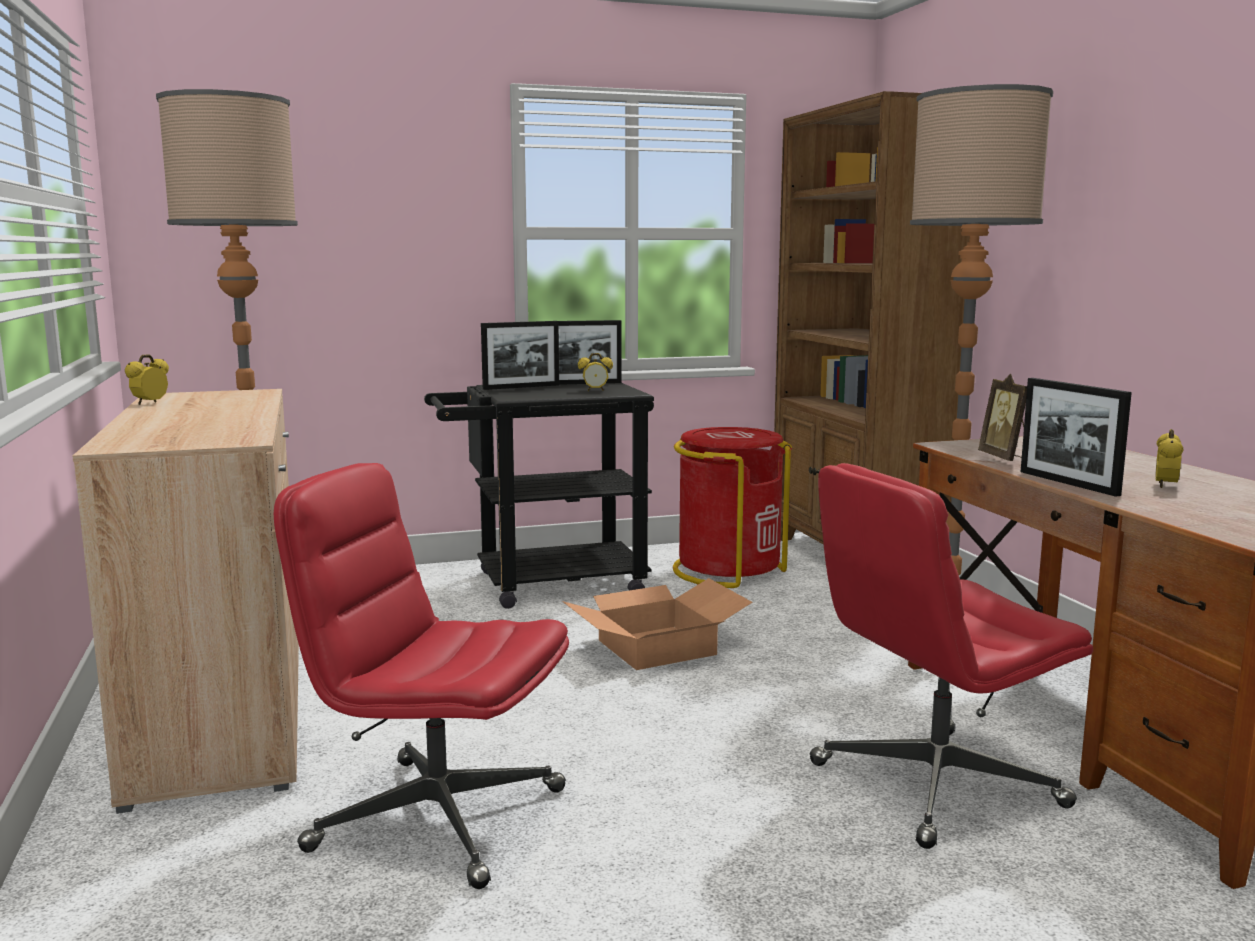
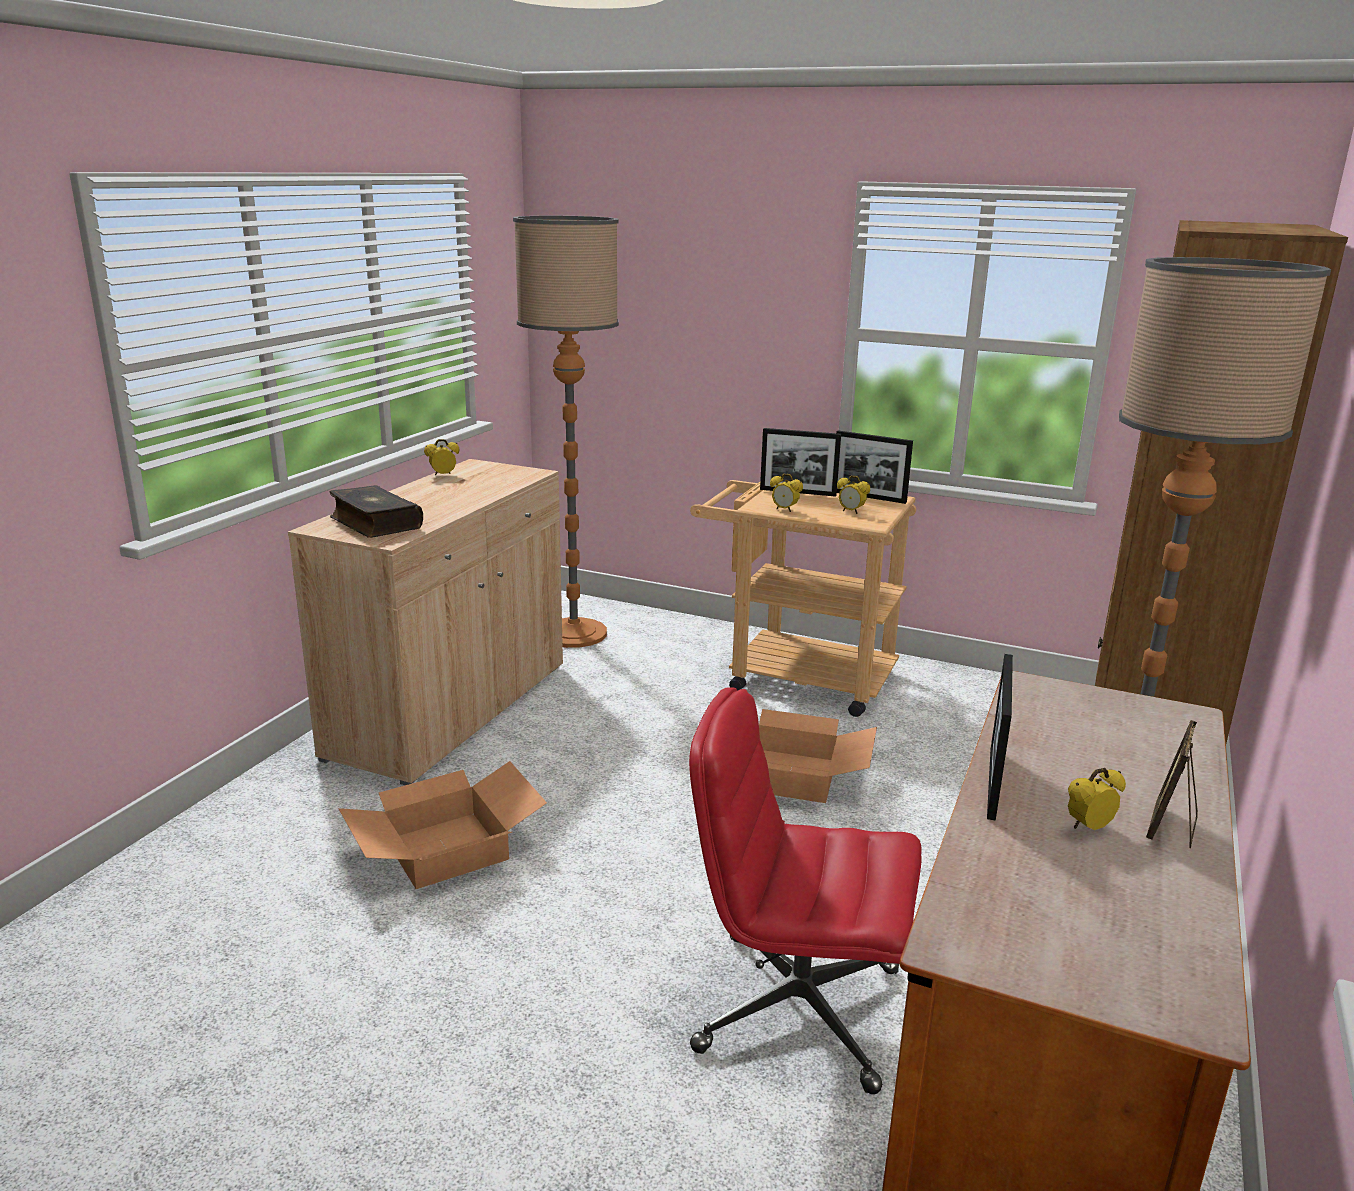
camera: 40 degrees right, 10 degrees up
(180, 435) = (374, 523): none -> book
(435, 819) = (447, 848): red office chair -> cardboard box
(539, 396) = (784, 510): none -> alarm clock
(544, 585) = (796, 677): black cart -> beige cart
(727, 570) = (980, 718): red trash can -> none
(1006, 458) = (1033, 725): picture frame -> picture frame (1171, 828)

